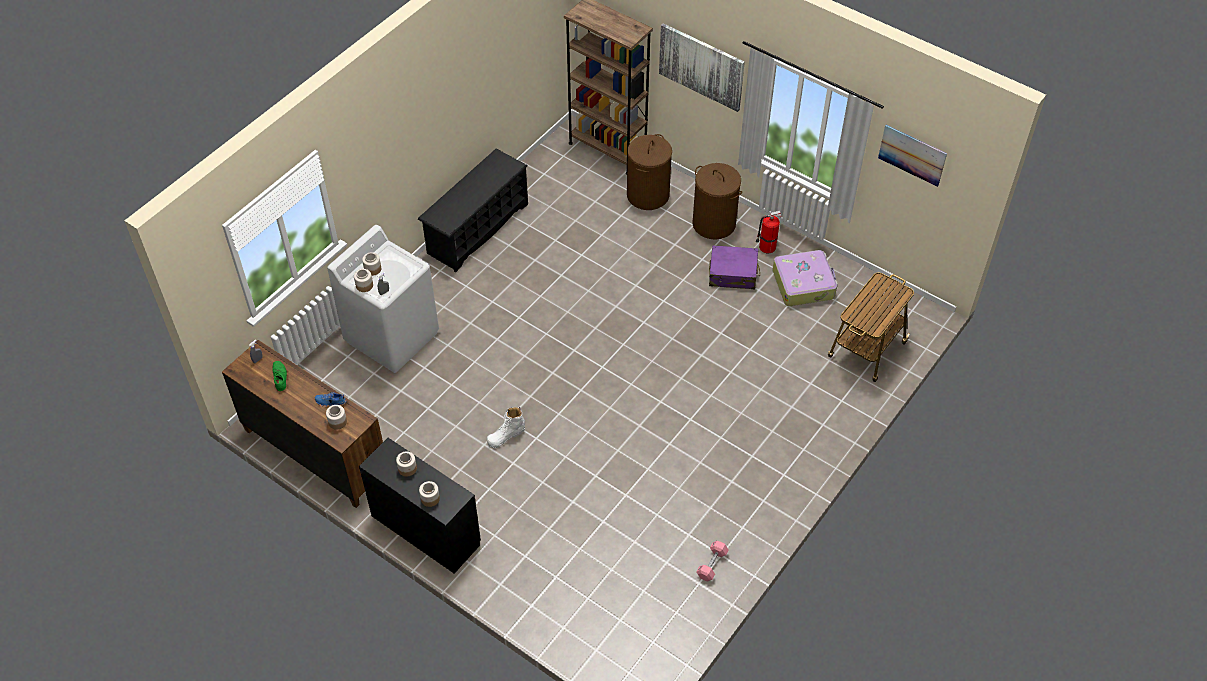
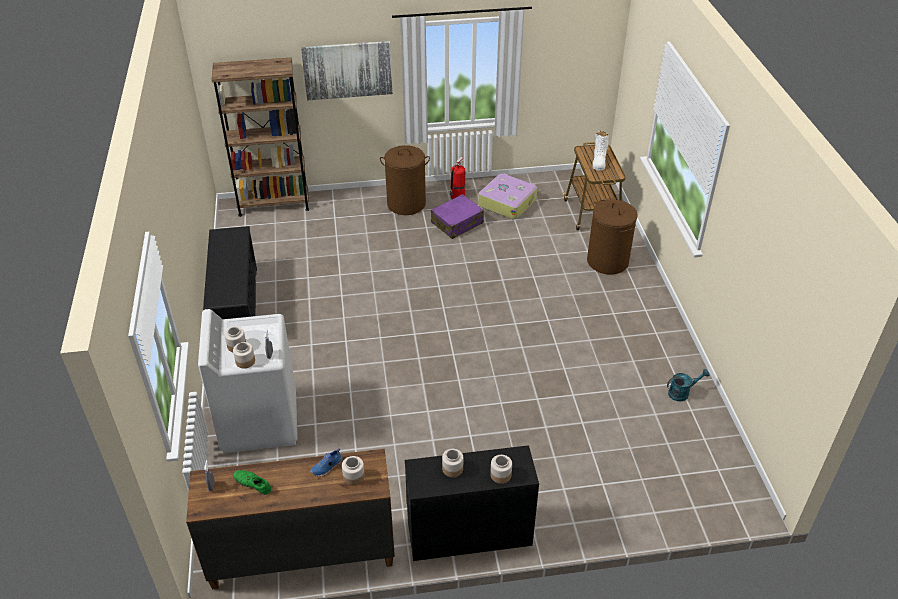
camera: 45 degrees left, 10 degrees down
(506, 435) = (441, 421): white boot -> white boot (599, 161)
(648, 195) = (339, 213): brown laundry basket -> brown laundry basket (608, 261)
(712, 564) = (682, 393): pink dumbbell -> turquoise watering can
(912, 155) = (556, 43): picture -> none

